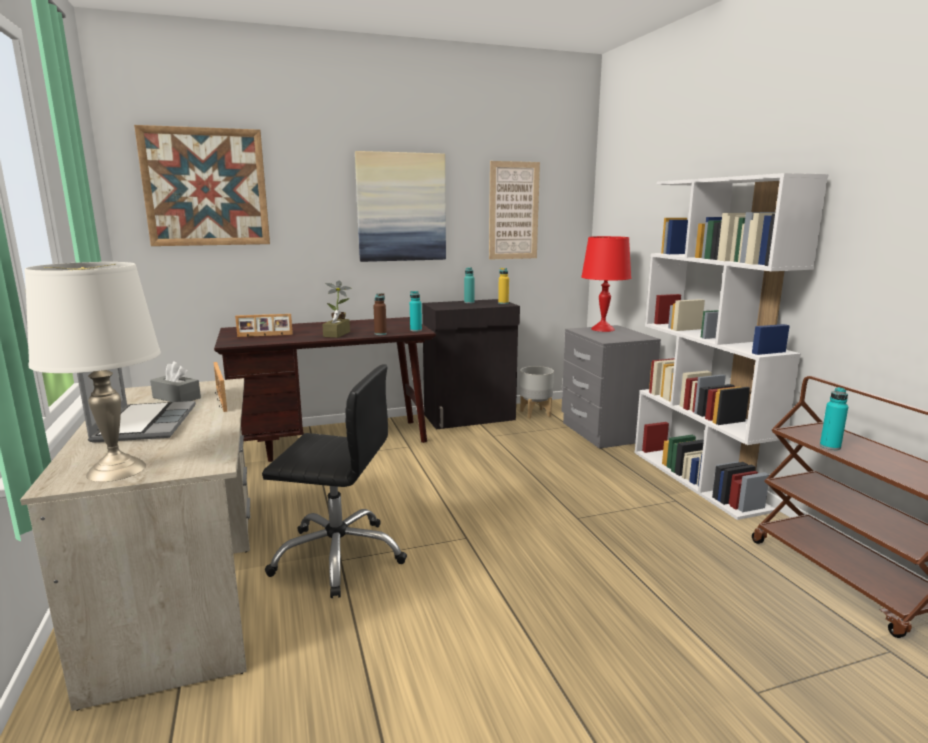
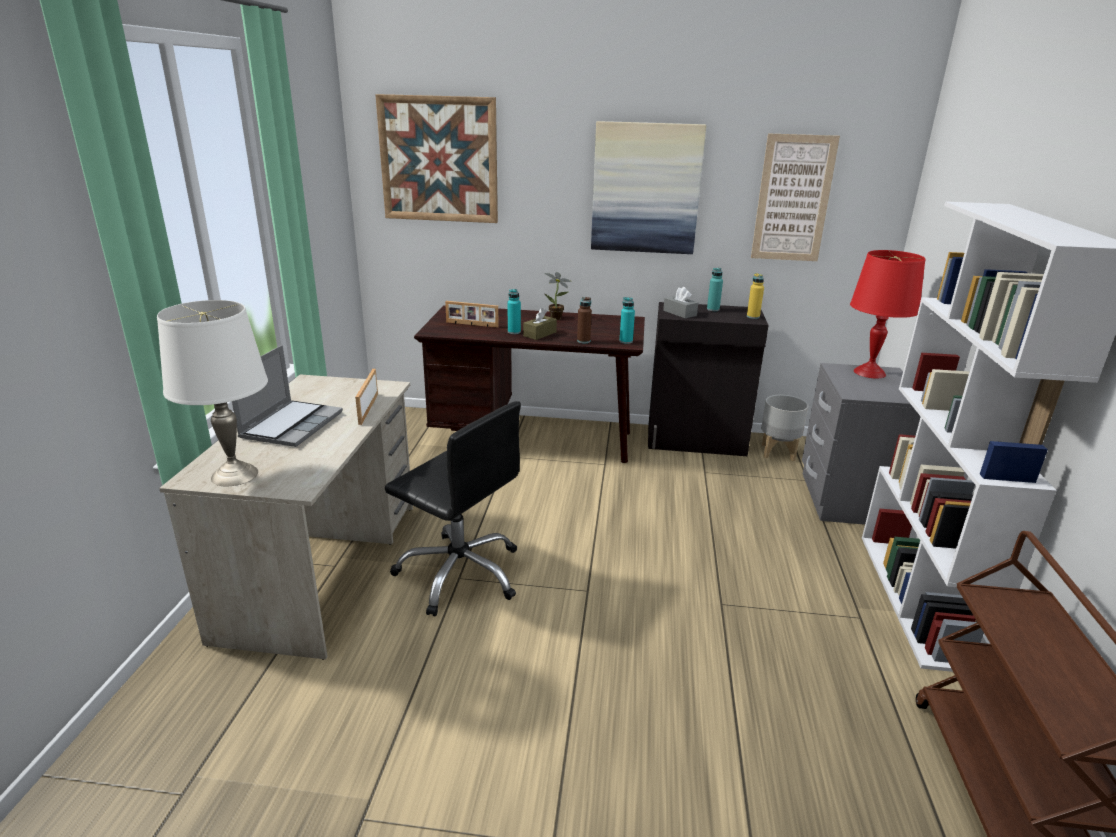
camera: 25 degrees right, 10 degrees up
(176, 398) = (337, 397): grey tissue box -> grey tissue box (679, 313)
(830, 446) = (1007, 634): turquoise bottle -> turquoise bottle (514, 332)

